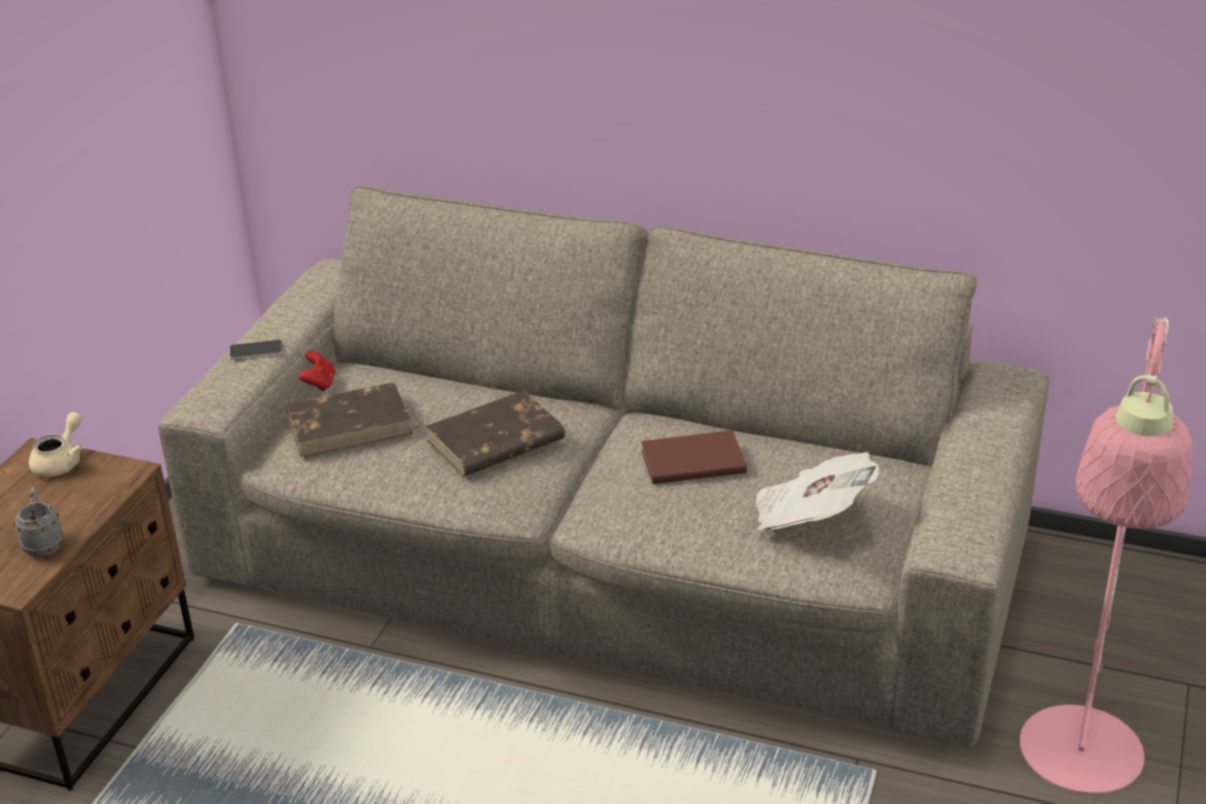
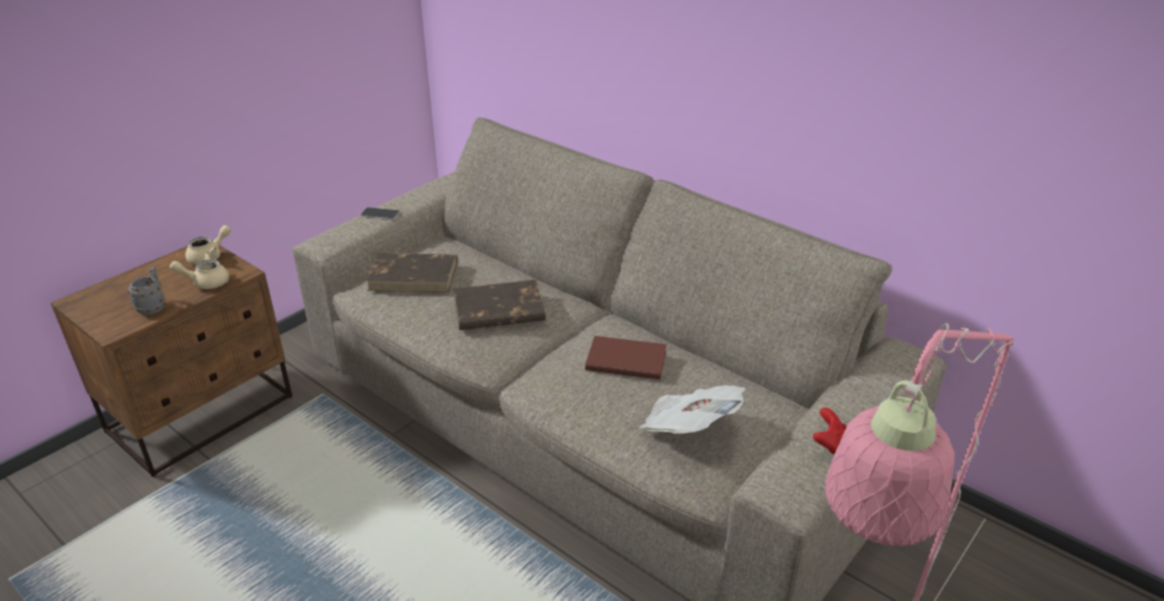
camera: 20 degrees right, 0 degrees up
(88, 495) = (206, 282): none -> beige teapot
(319, 384) = (416, 246): red game controller -> red game controller (828, 443)

